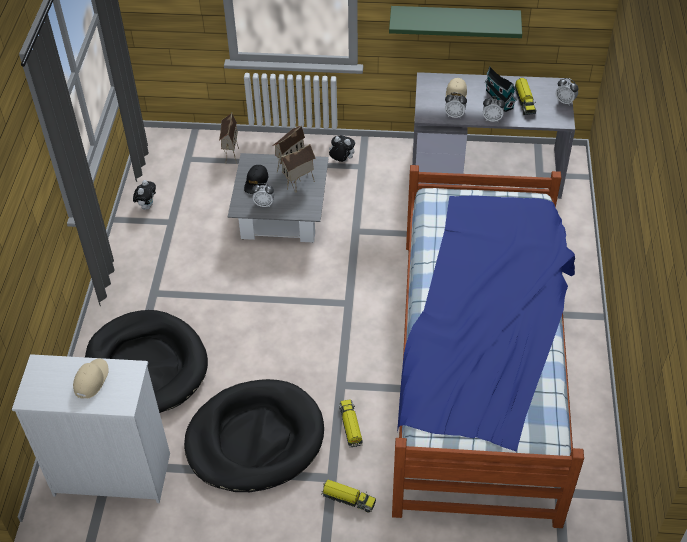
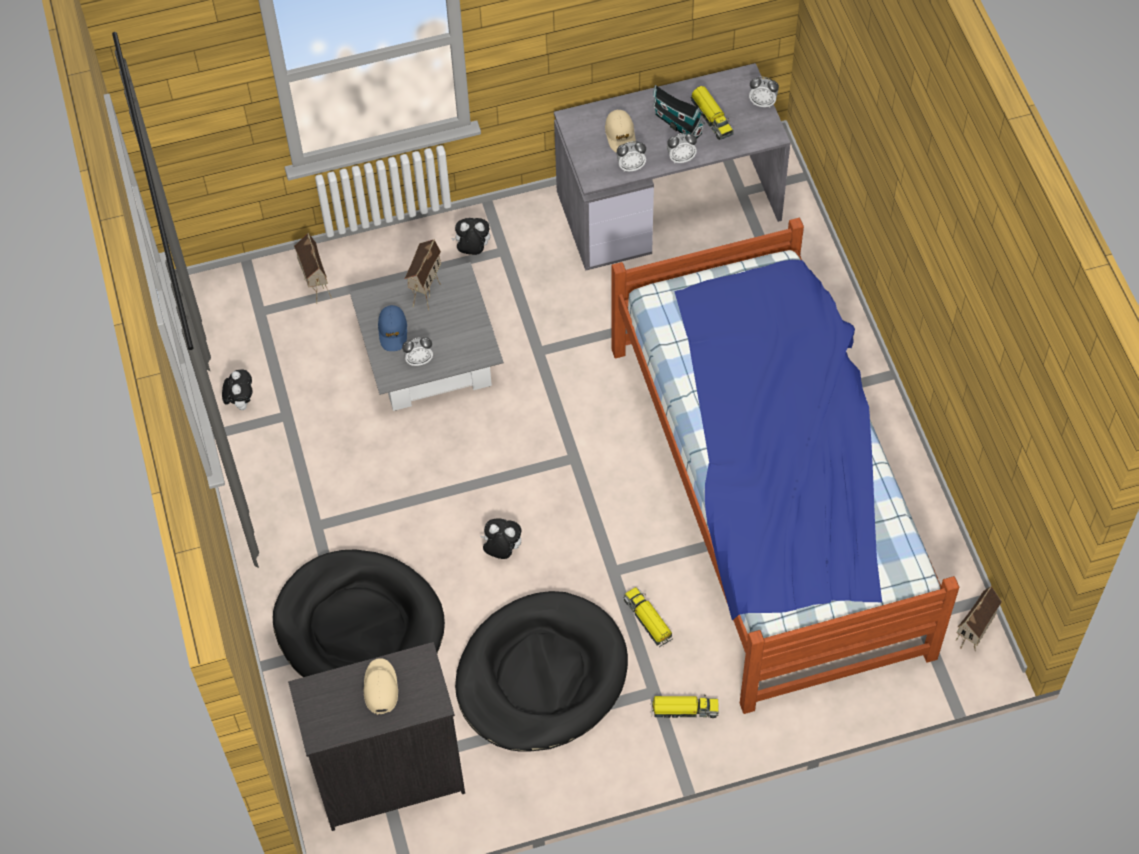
camera: 20 degrees left, 10 degrees up
(111, 473) = (388, 778): white dresser -> black dresser
(256, 183) = (393, 331): black cap -> blue cap
(269, 346) = (502, 550): none -> plush toy
(299, 185) = (452, 317): toy house -> toy house (973, 635)
(454, 21) = (596, 40): green shelf -> none

